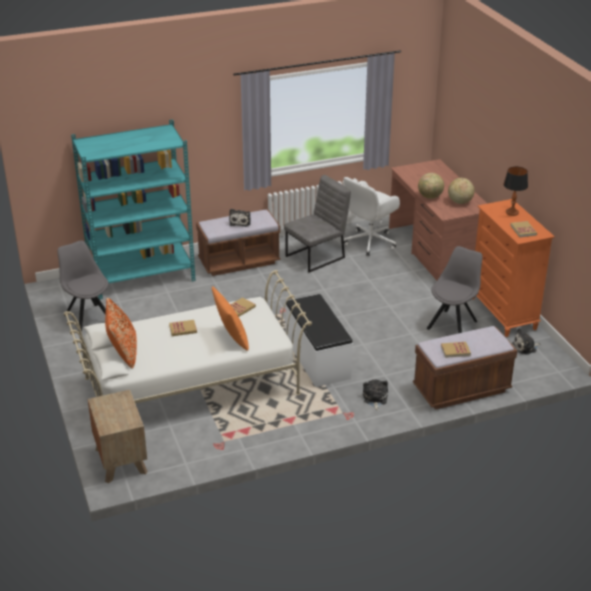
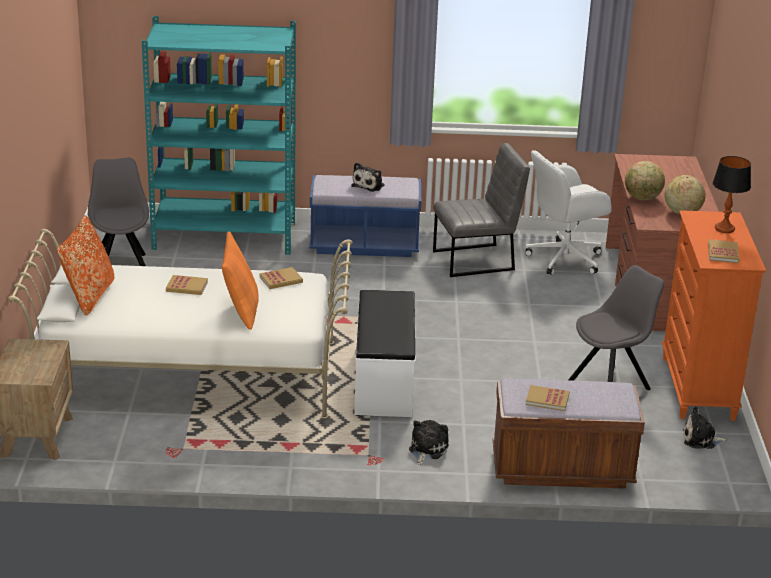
camera: 20 degrees right, 5 degrees down
(239, 262) = (364, 245): brown bench -> blue bench

